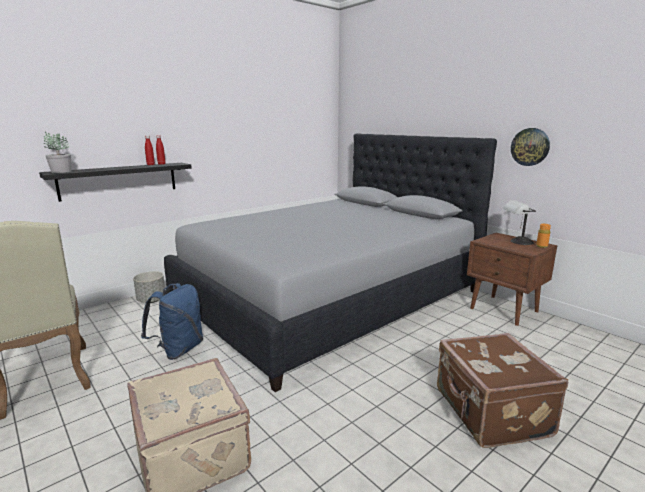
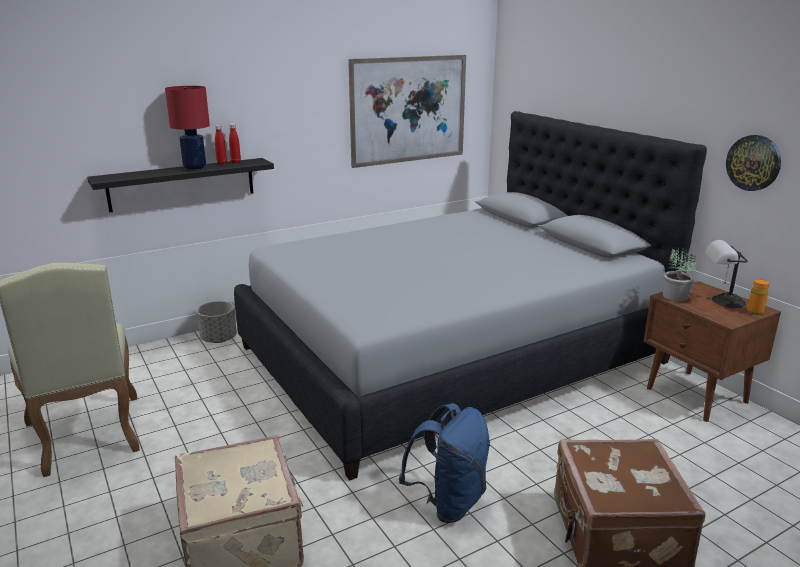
camera: 10 degrees right, 5 degrees up
(61, 171) = (112, 177): potted plant -> potted plant (675, 296)
(130, 167) = (195, 168): none -> red table lamp
(178, 350) = (243, 412): blue backpack -> blue backpack (448, 503)
(284, 132) = (409, 110): none -> picture

